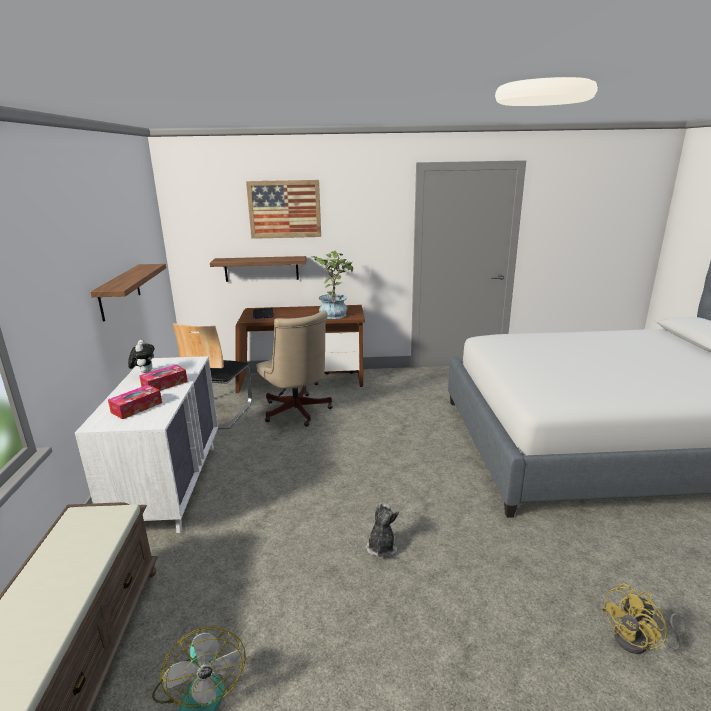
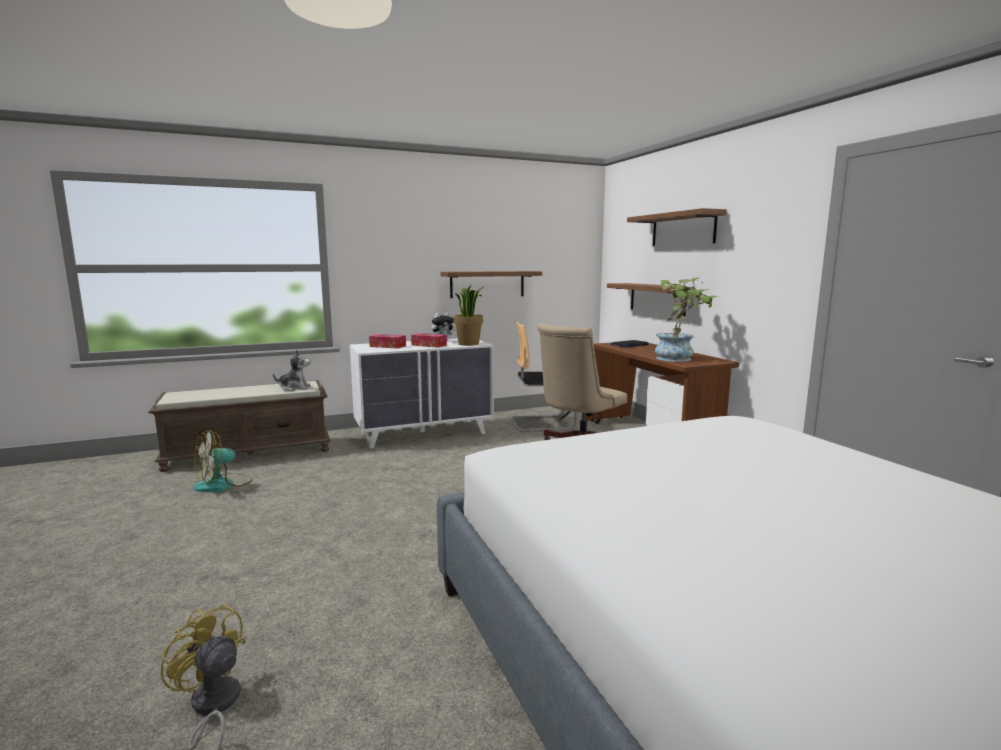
camera: 70 degrees right, 10 degrees down
(187, 365) = (469, 344): none -> potted plant
(284, 209) = (683, 229): picture -> shelf
(381, 547) = (368, 520): plush toy -> plush toy (295, 388)

